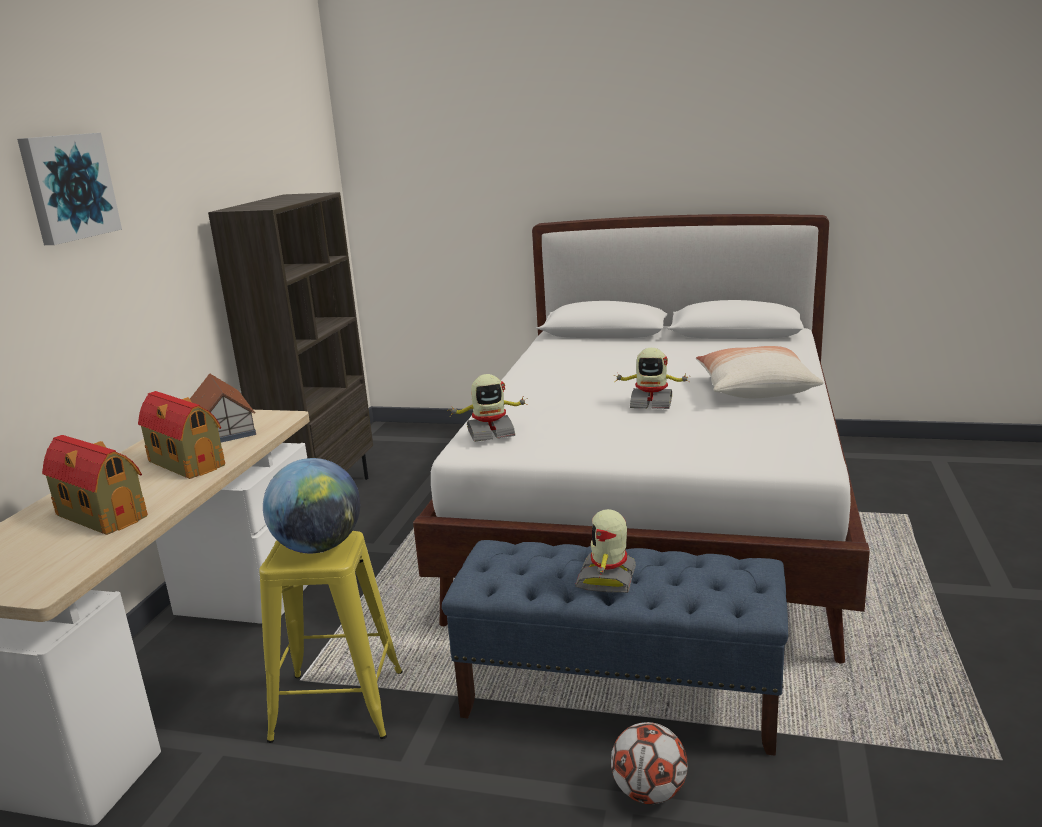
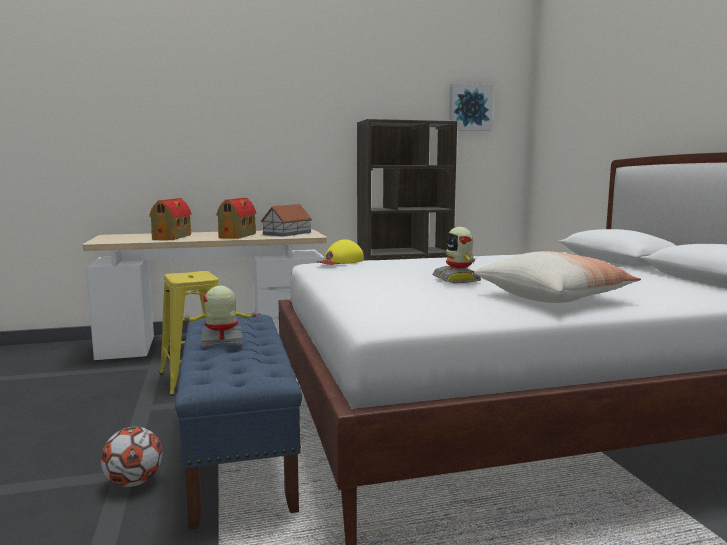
camera: 60 degrees right, 10 degrees down
(68, 187) = (255, 94): picture -> picture (470, 108)
(319, 547) = (193, 275): globe -> none
(490, 433) = (340, 261): toy robot -> yellow cap

